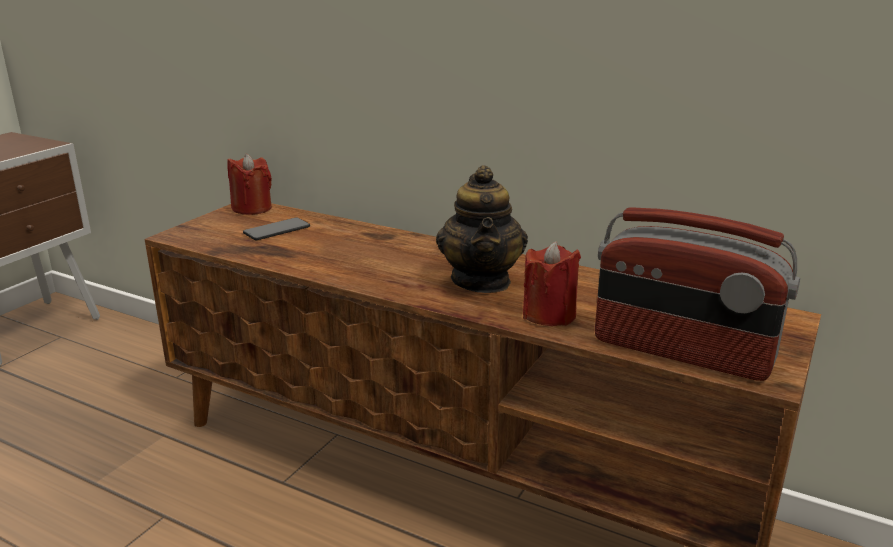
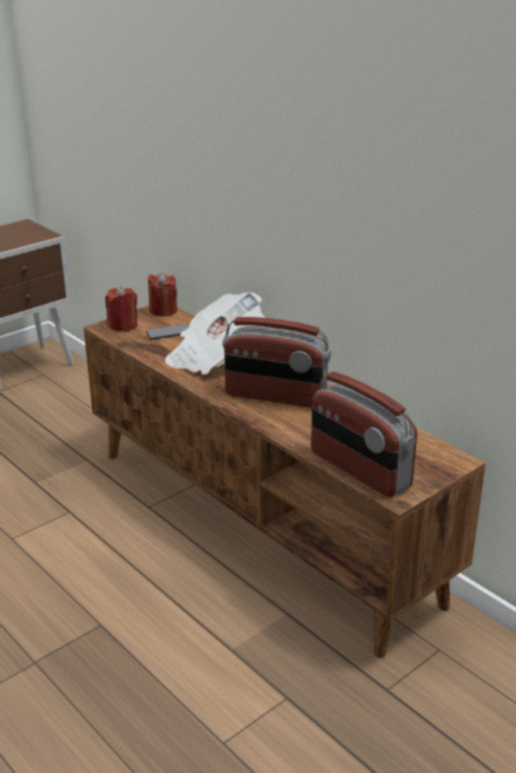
camera: 20 degrees right, 5 degrees up
(361, 248) = (215, 357): none -> newspaper
(482, 281) = (275, 396): teapot -> radio
(549, 315) = (298, 429): red candle -> red candle (123, 325)

